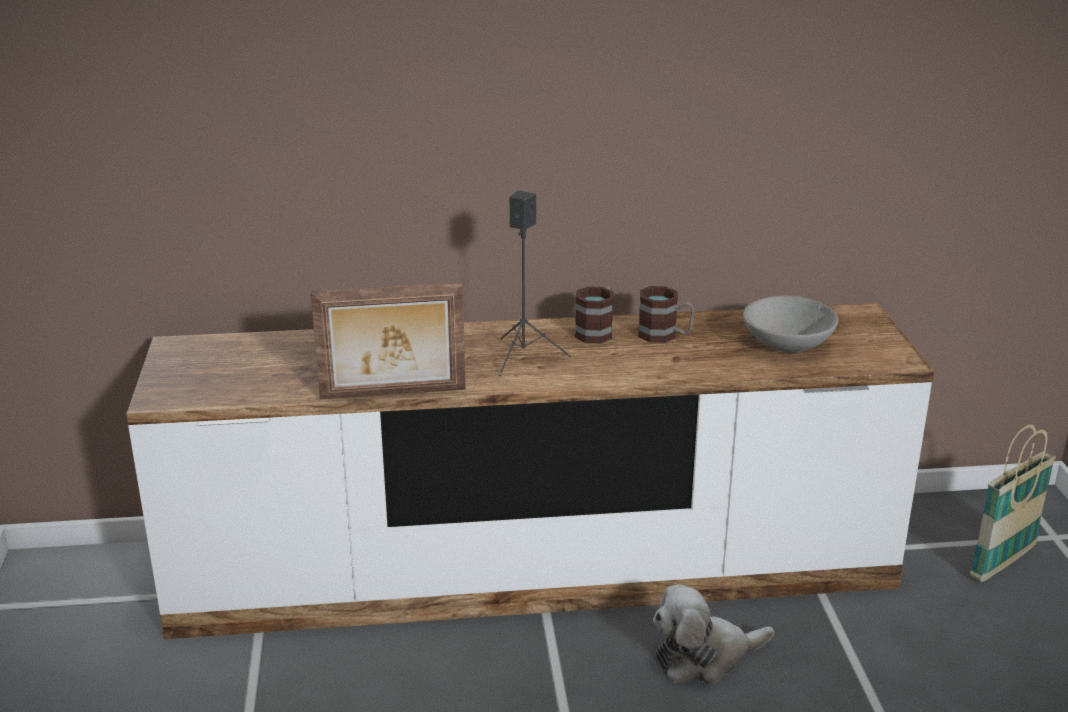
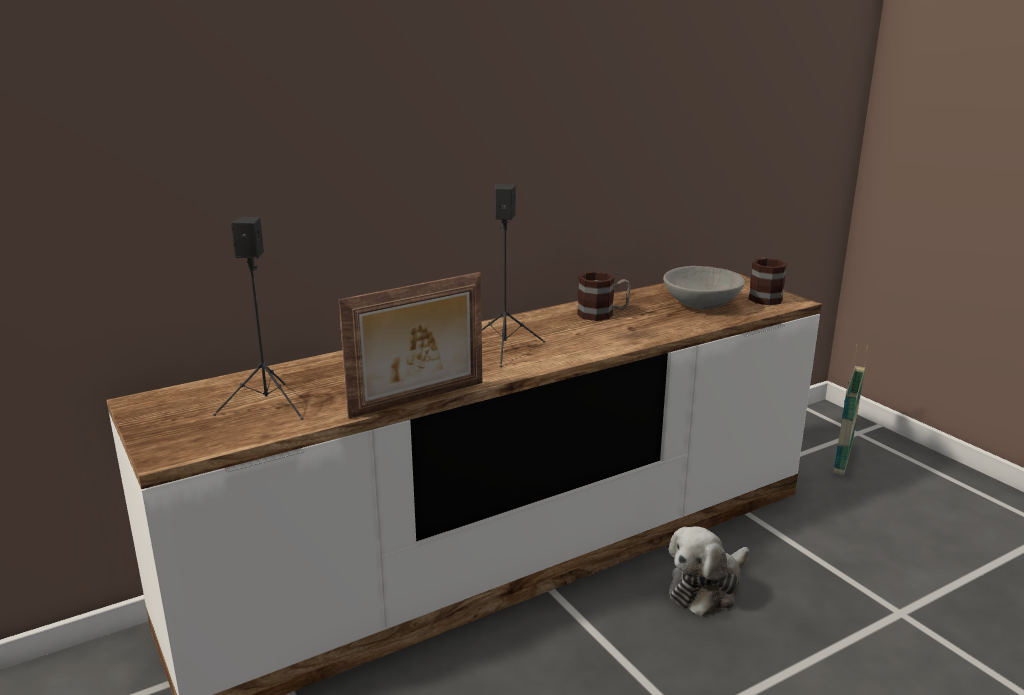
camera: 25 degrees left, 5 degrees down
(267, 371) = (268, 405): none -> black speaker
(597, 331) = (545, 320): mug -> mug (763, 296)

